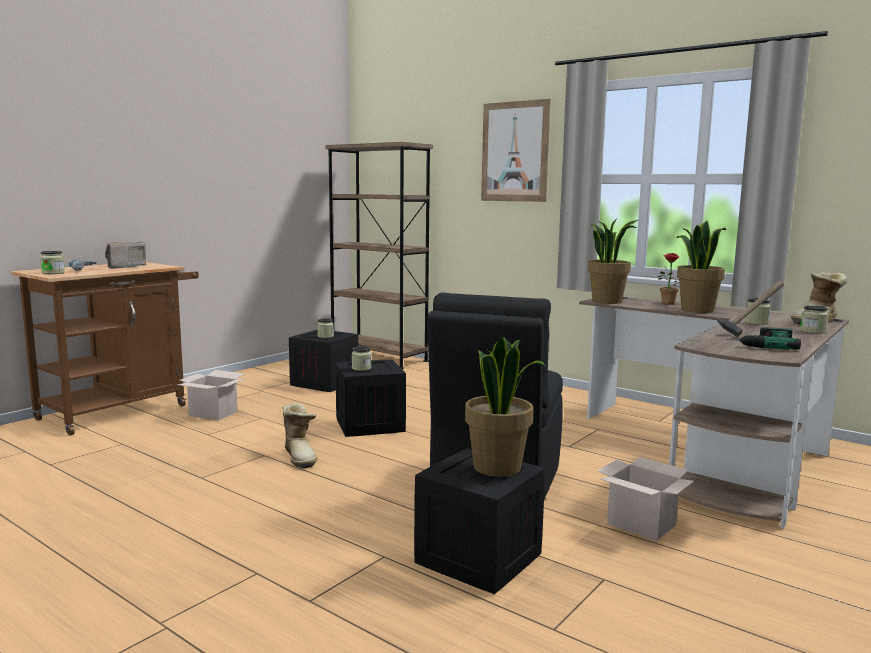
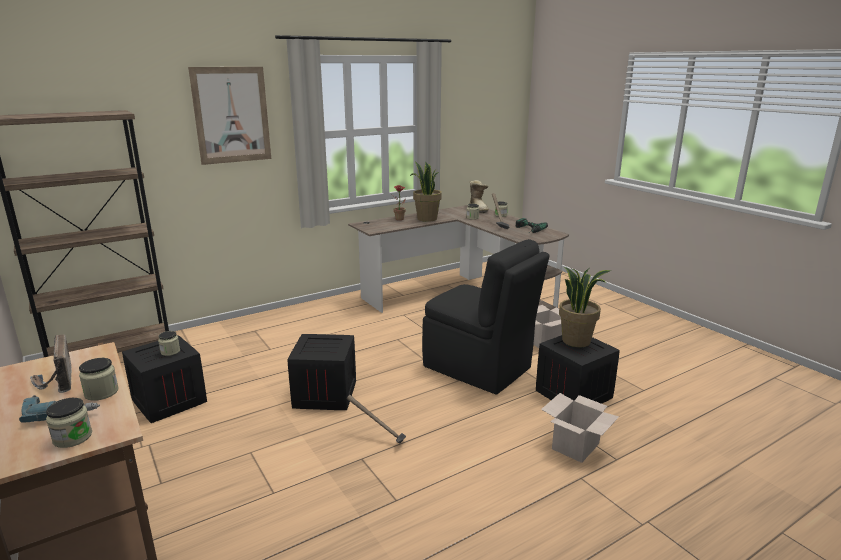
camera: 70 degrees left, 10 degrees up
(212, 414) = (201, 487): cardboard box -> cardboard box (575, 447)
(301, 456) = (378, 438): boot -> hammer
(361, 368) = (325, 350): jar -> jar (101, 392)
(607, 301) = (377, 228): potted plant -> none

